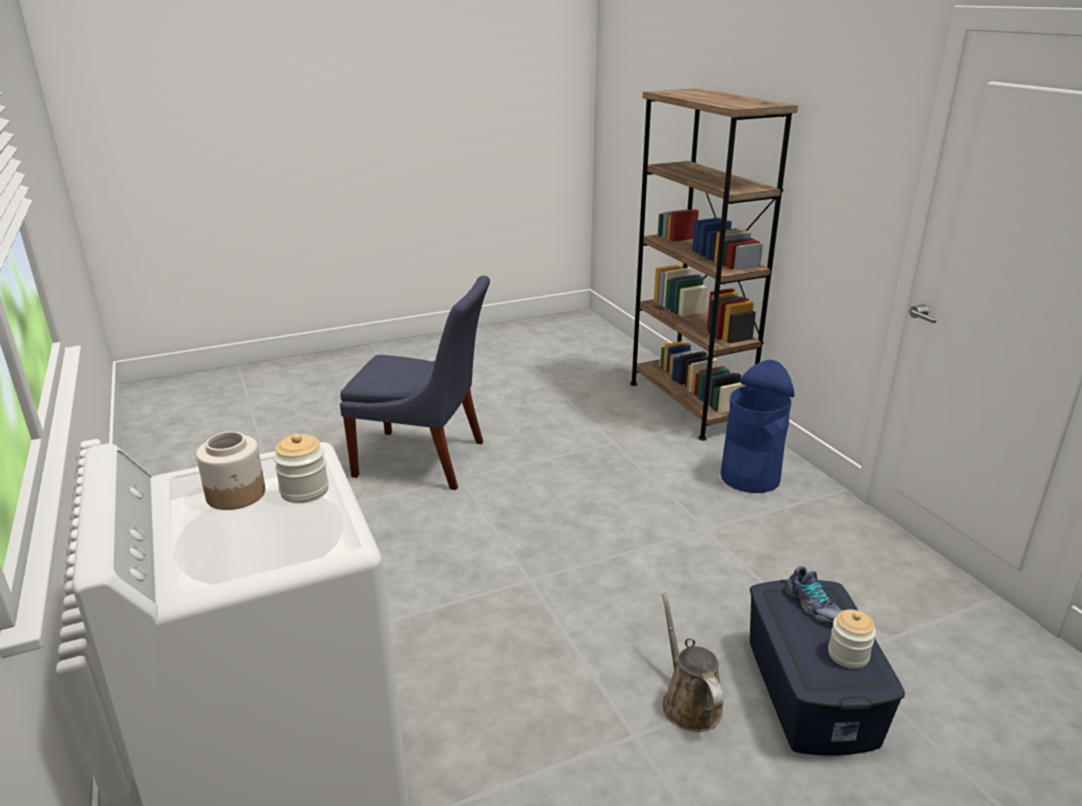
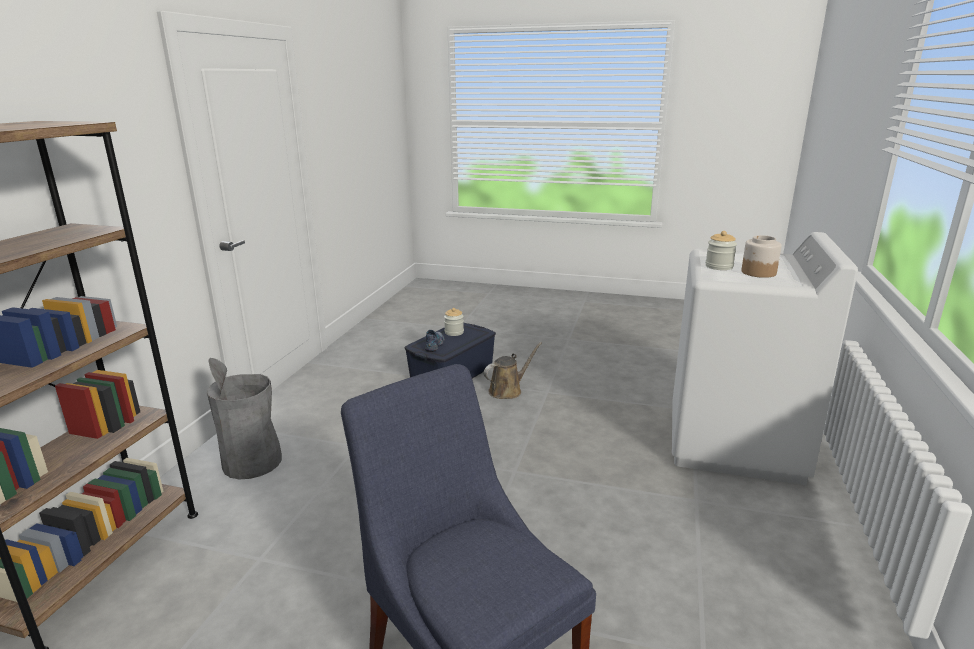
camera: 140 degrees left, 5 degrees down
(689, 702) = (508, 390): brown watering can -> brown watering can turned 150 degrees counterclockwise
(750, 477) = (252, 462): blue trash can -> grey trash can

